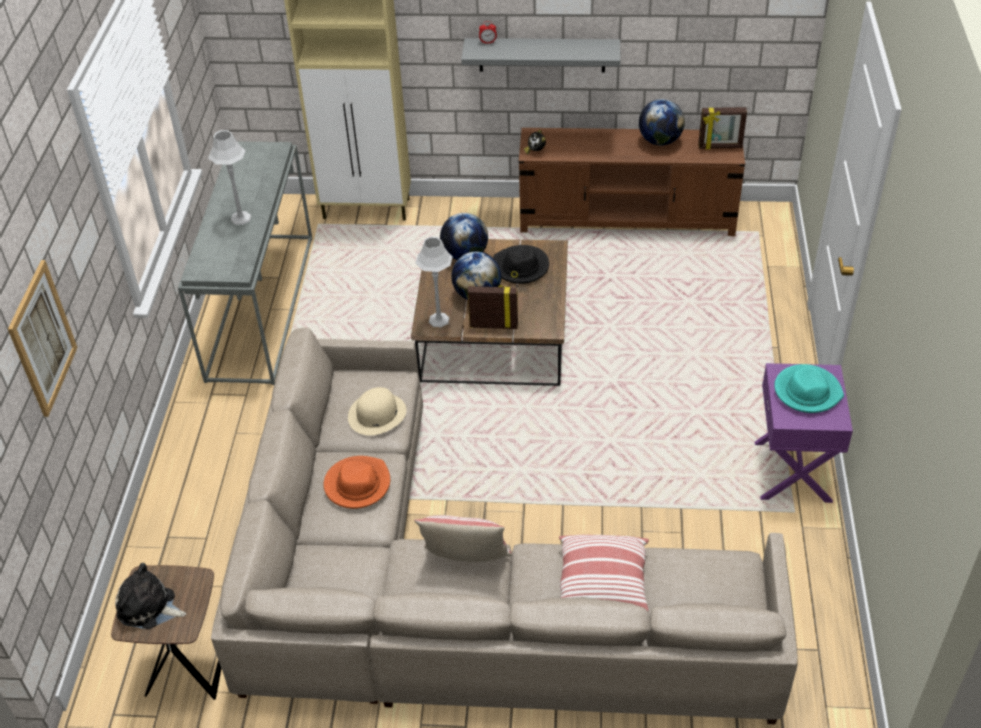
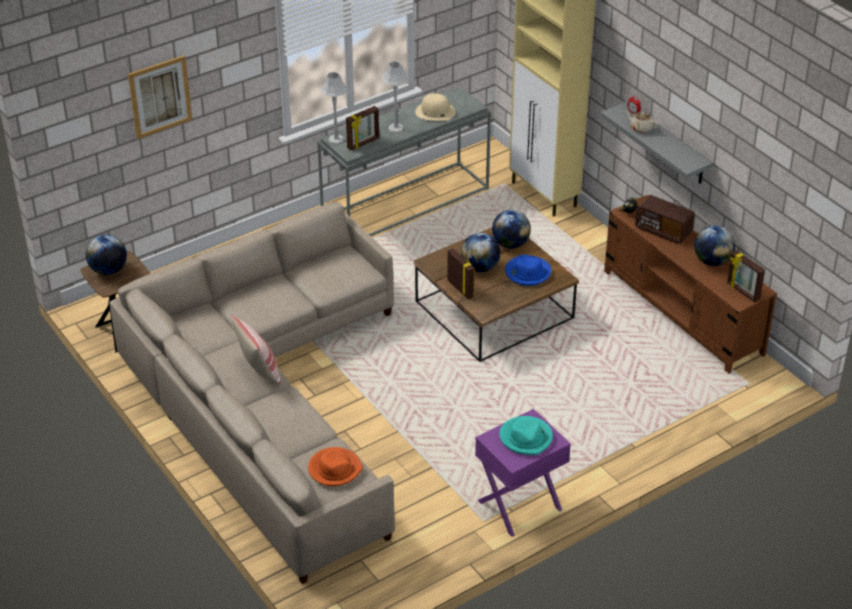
camera: 50 degrees right, 5 degrees down
(149, 608) = (108, 270): plush toy -> globe
(235, 254) = (363, 143): none -> picture frame
(357, 484) = (270, 301): orange hat -> orange hat (334, 469)
(377, 414) = (330, 279): beige hat -> beige hat (435, 112)
(439, 320) = (439, 264): grey table lamp -> grey table lamp (336, 139)
(517, 50) = (640, 128): none -> beige teapot
(520, 267) = (527, 272): black hat -> blue hat
(585, 145) = (663, 231): none -> radio
(603, 583) = (294, 432): pillow -> none

